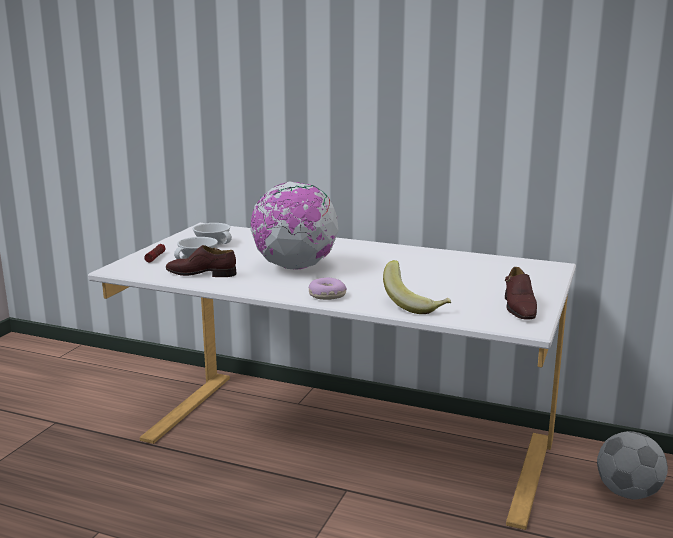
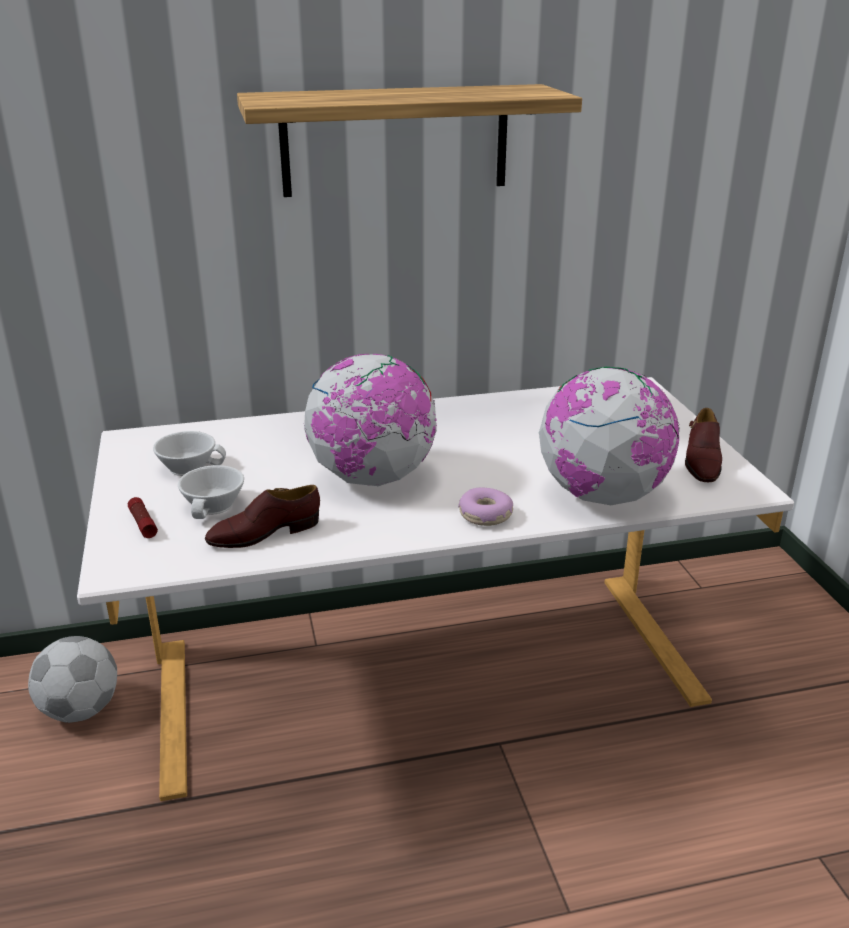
camera: 35 degrees left, 10 degrees up
(382, 59) = (395, 140): none -> shelf
(415, 305) = (603, 495): banana -> globe
(519, 307) = (701, 462): brown shoe -> brown shoe turned 45 degrees clockwise
(628, 492) = (745, 614): football -> football (82, 709)

